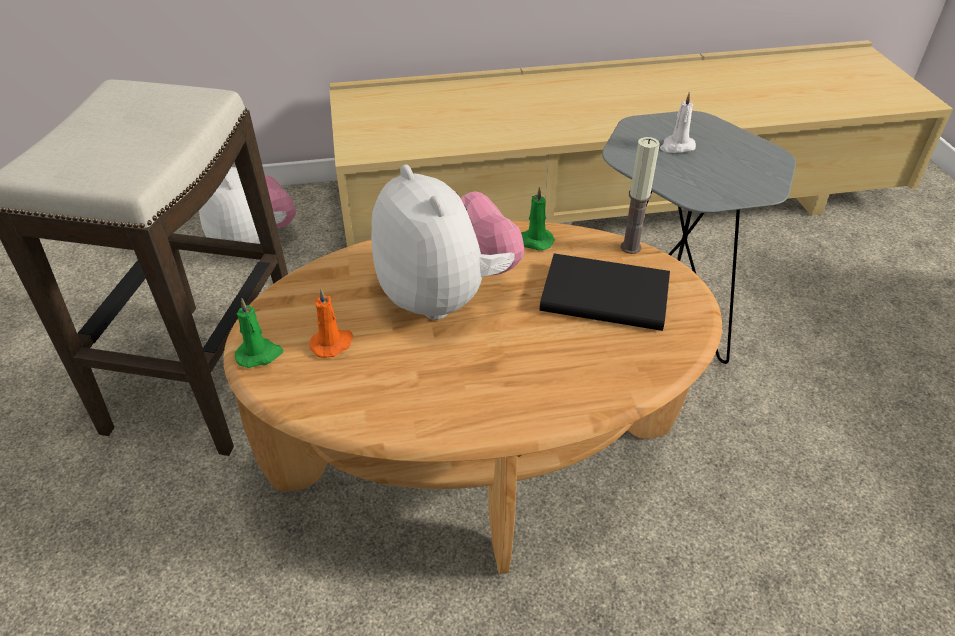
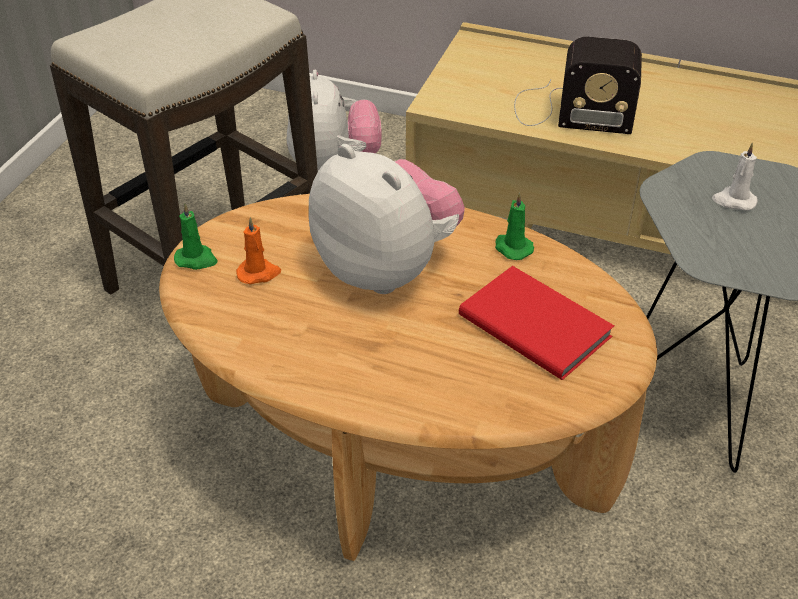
camera: 30 degrees right, 0 degrees up
(446, 296) = (386, 269): plush toy -> plush toy turned 45 degrees counterclockwise
(468, 128) = (568, 111): none -> radio
(603, 294) = (535, 323): black book -> red book
(630, 247) = (605, 289): candle -> none

